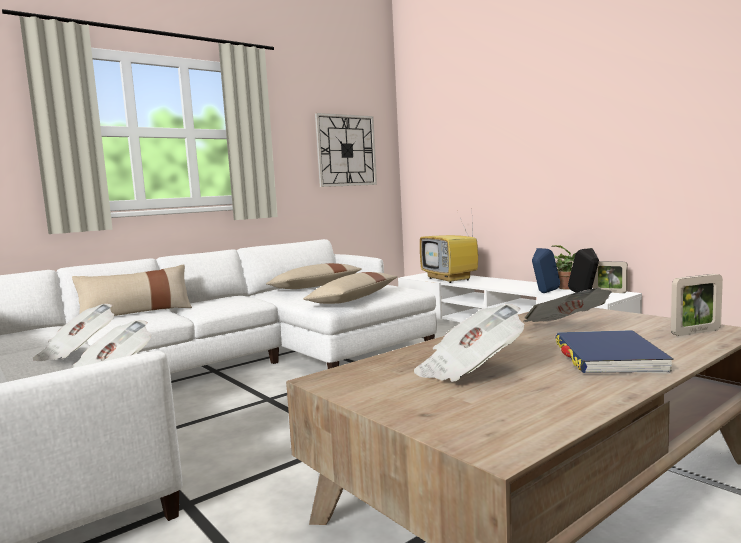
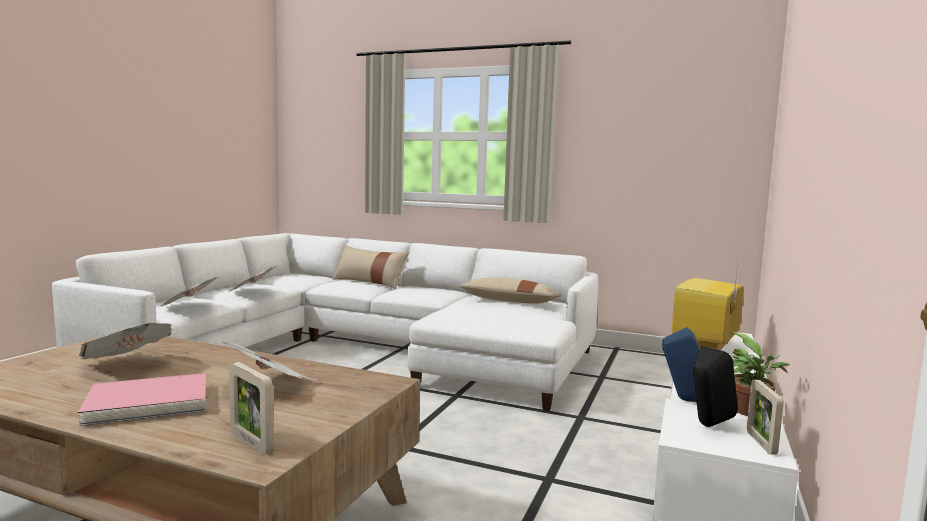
camera: 60 degrees right, 0 degrees up
(346, 150) = (670, 152): wall clock -> none
(353, 299) = (469, 320): beige pillow -> none
(608, 357) = (148, 403): blue book -> pink book

